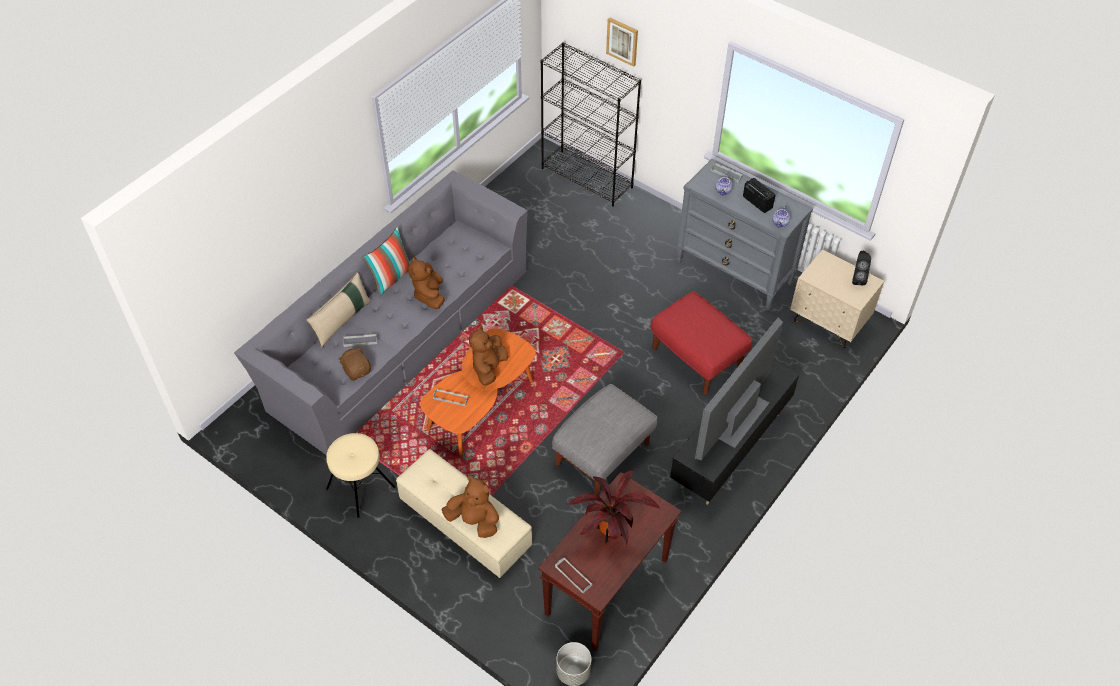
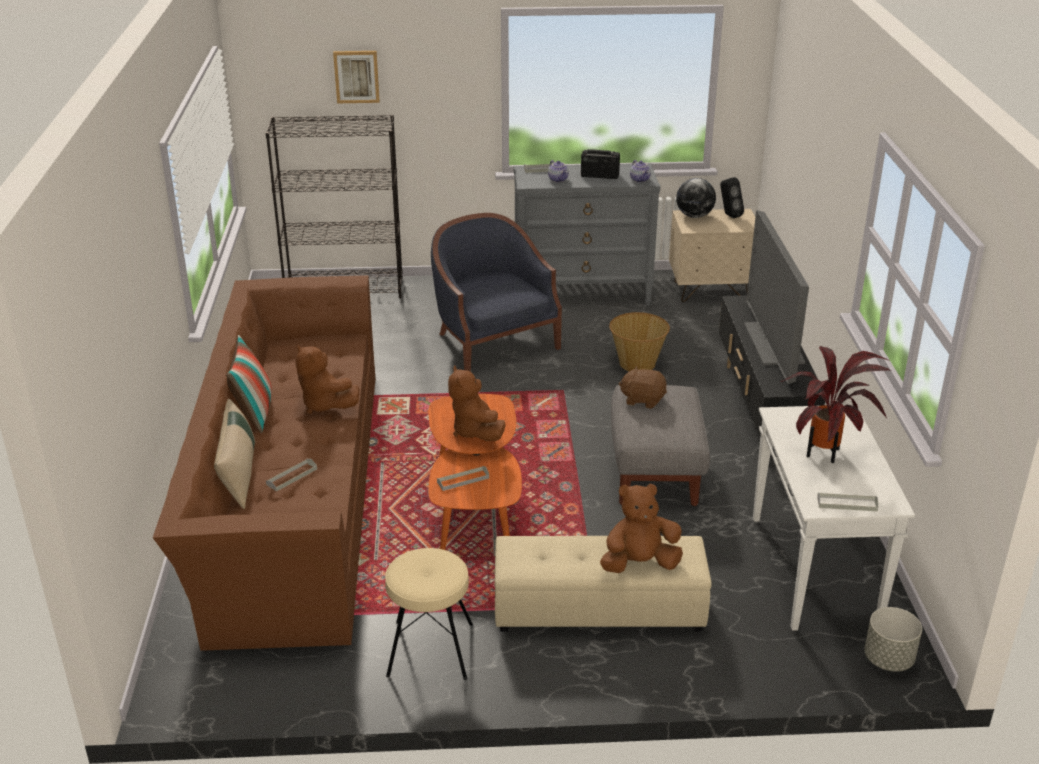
camera: 40 degrees left, 20 degrees down
(357, 370) = (323, 503): brown plush toy -> brown plush toy (643, 400)
(397, 335) = (291, 494): grey sofa -> brown sofa
(607, 588) = (815, 571): brown console table -> white console table
(626, 284) = (493, 343): none -> blue armchair
(697, 358) = (637, 363): red ottoman -> basket
(830, 265) = (694, 216): none -> globe

